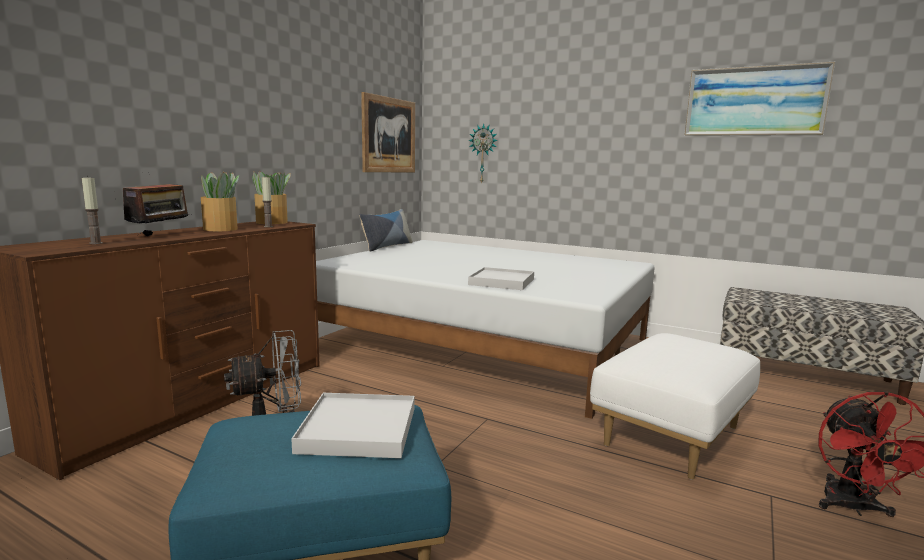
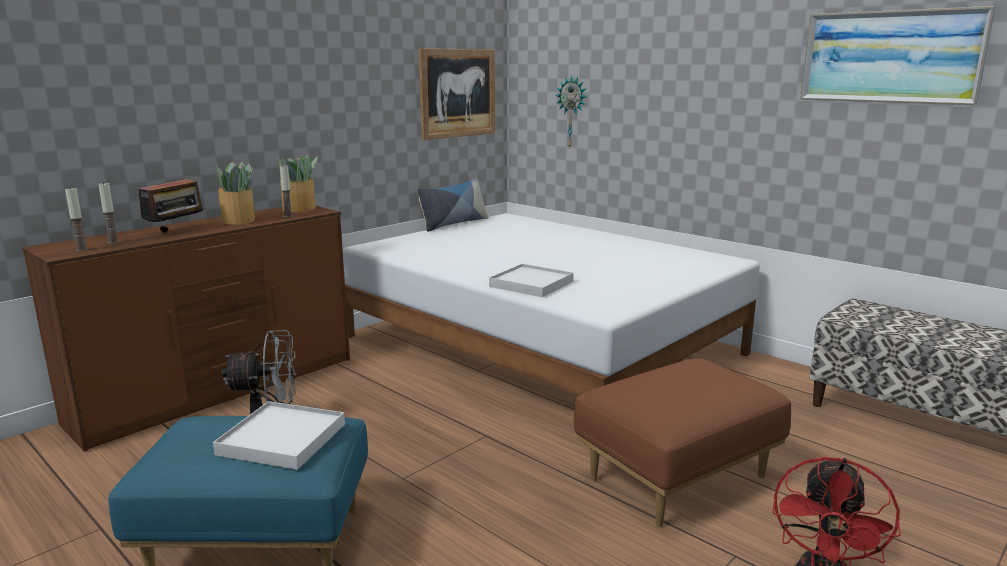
camera: 15 degrees right, 5 degrees up
(62, 248) = (81, 250): none -> candle
(670, 435) = (676, 477): white ottoman -> brown ottoman

